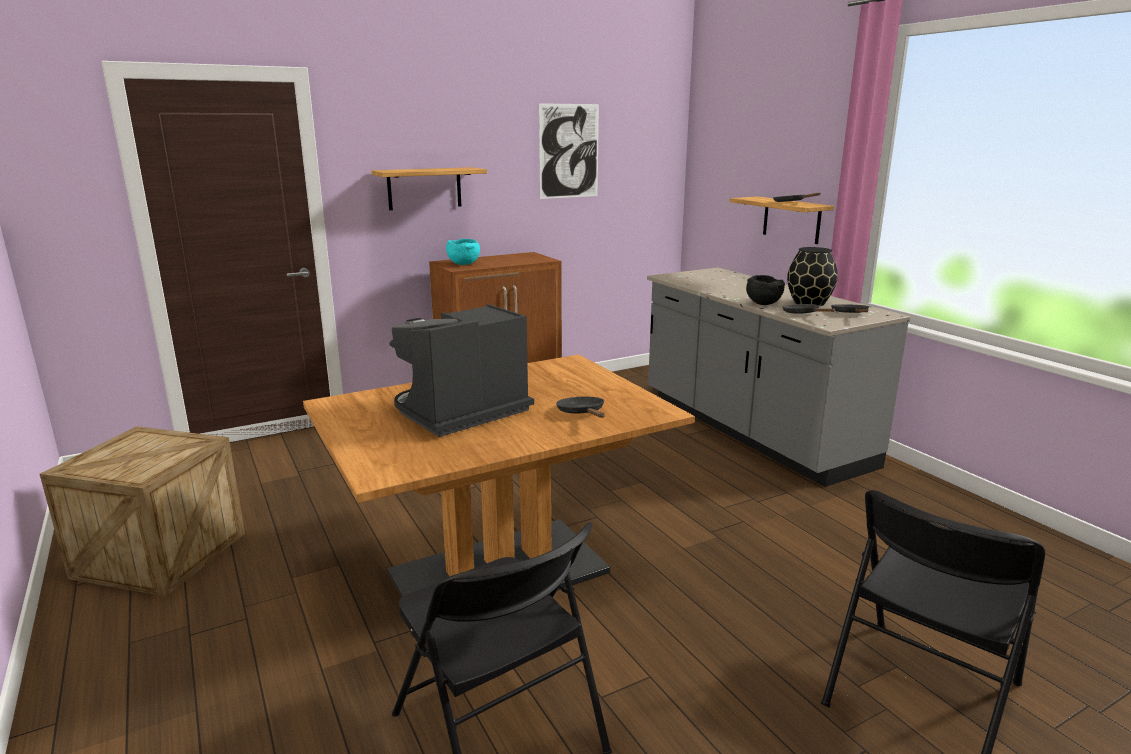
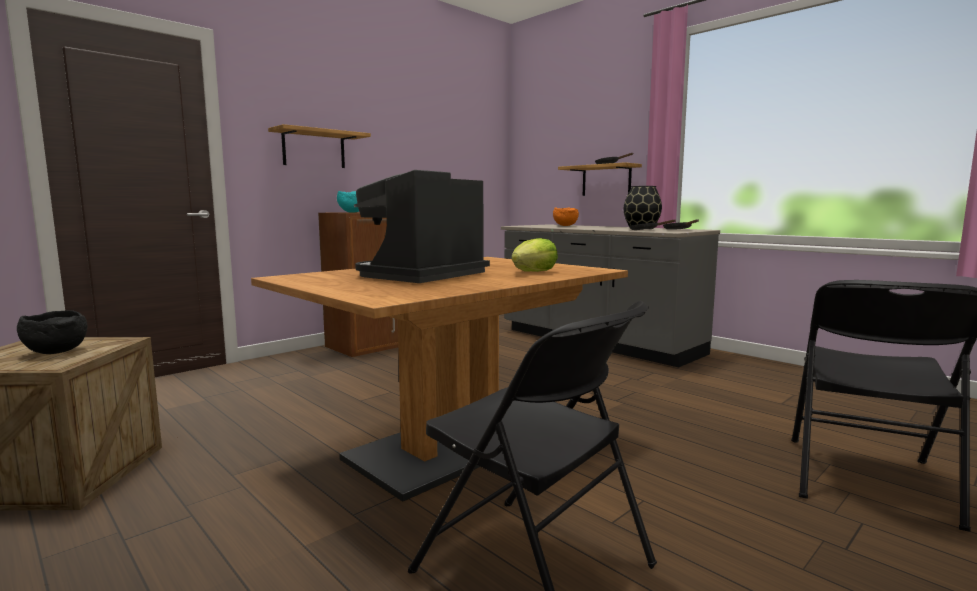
camera: 15 degrees left, 10 degrees down
(569, 151) = (428, 133): picture -> none
(582, 413) = (533, 272): black frying pan -> lettuce
(728, 279) = (565, 225): none -> orange bowl
(762, 304) = (608, 229): black bowl -> black bowl (55, 352)

